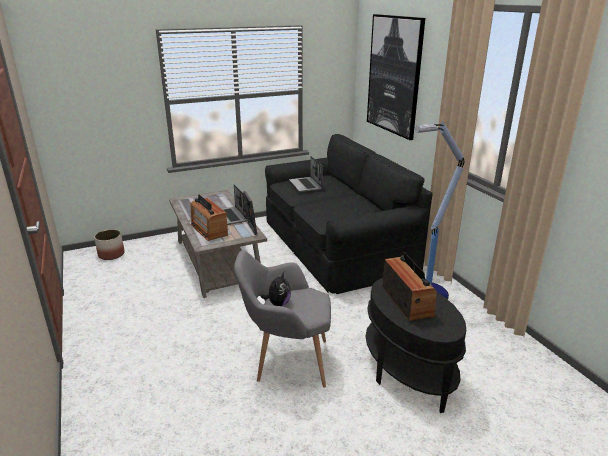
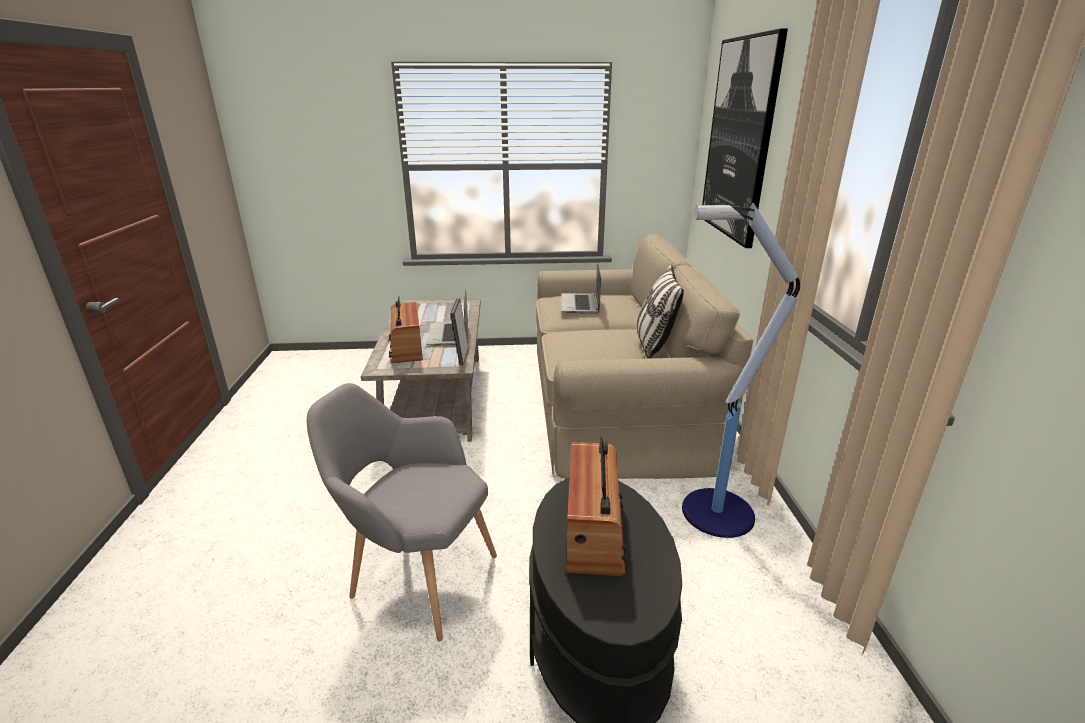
camera: 20 degrees right, 0 degrees up
(111, 254) = (318, 364): planter -> none
(278, 304) = (394, 481): plush toy -> none
(337, 245) = (615, 402): black sofa -> beige sofa
(367, 204) = (653, 344): none -> pillow

